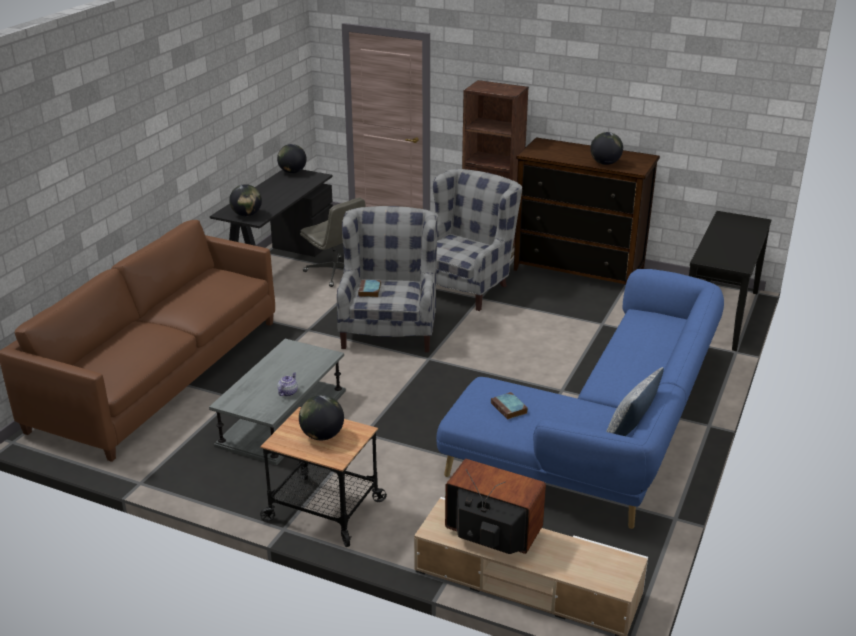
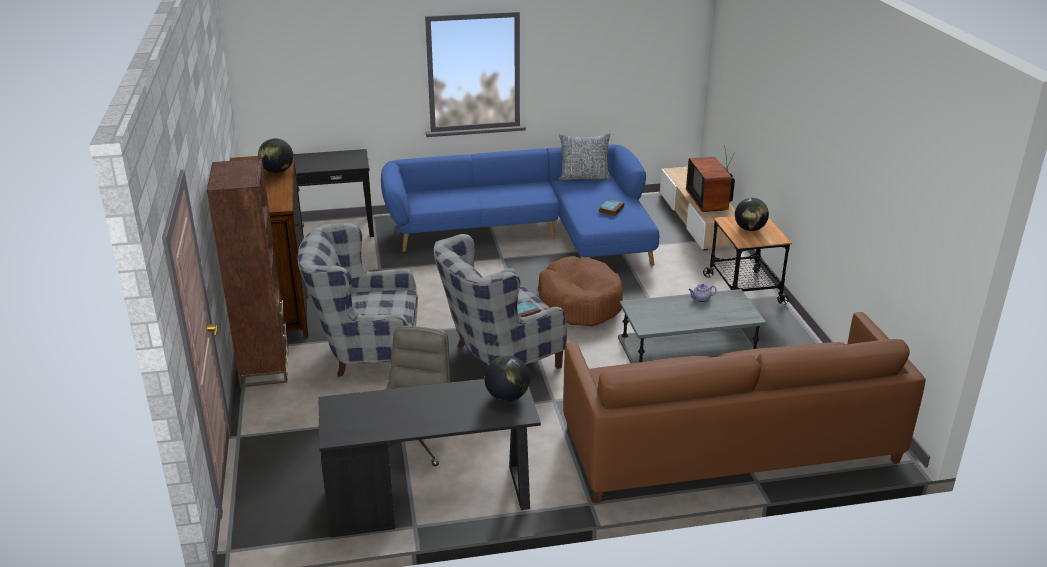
camera: 125 degrees left, 0 degrees up
(292, 172) = (337, 431): globe -> none
(424, 397) = (580, 303): none -> brown dog bed

